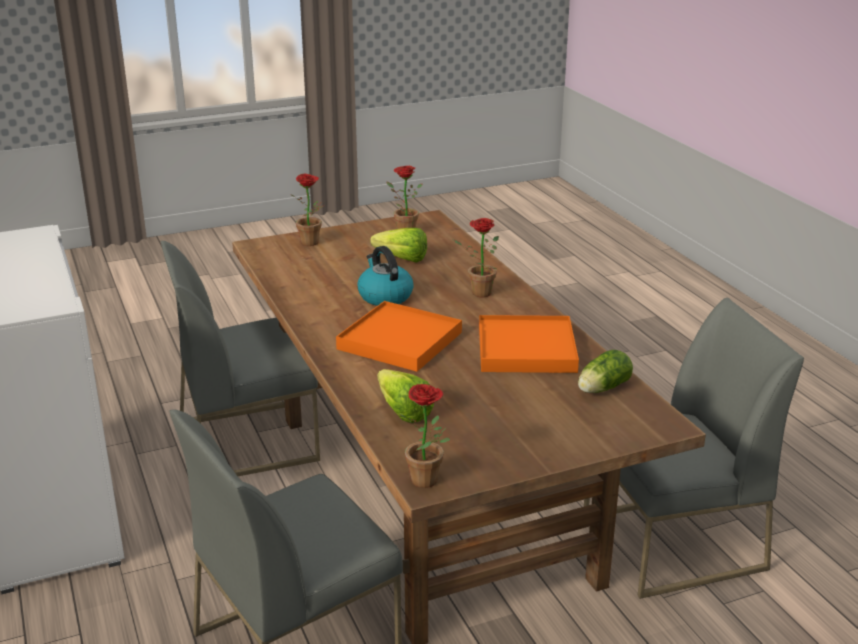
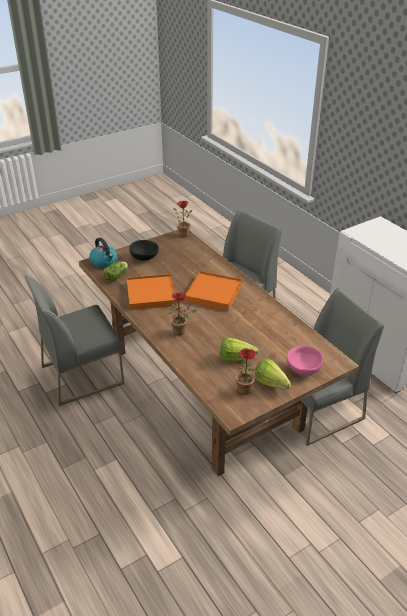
camera: 170 degrees right, 10 degrees up
(313, 243) = (303, 369): potted plant -> pink bowl
(384, 296) = (233, 323): kettle -> kettle (104, 262)
(401, 409) = (200, 259): lettuce -> lettuce (273, 385)
(539, 425) = (144, 258): none -> black bowl

